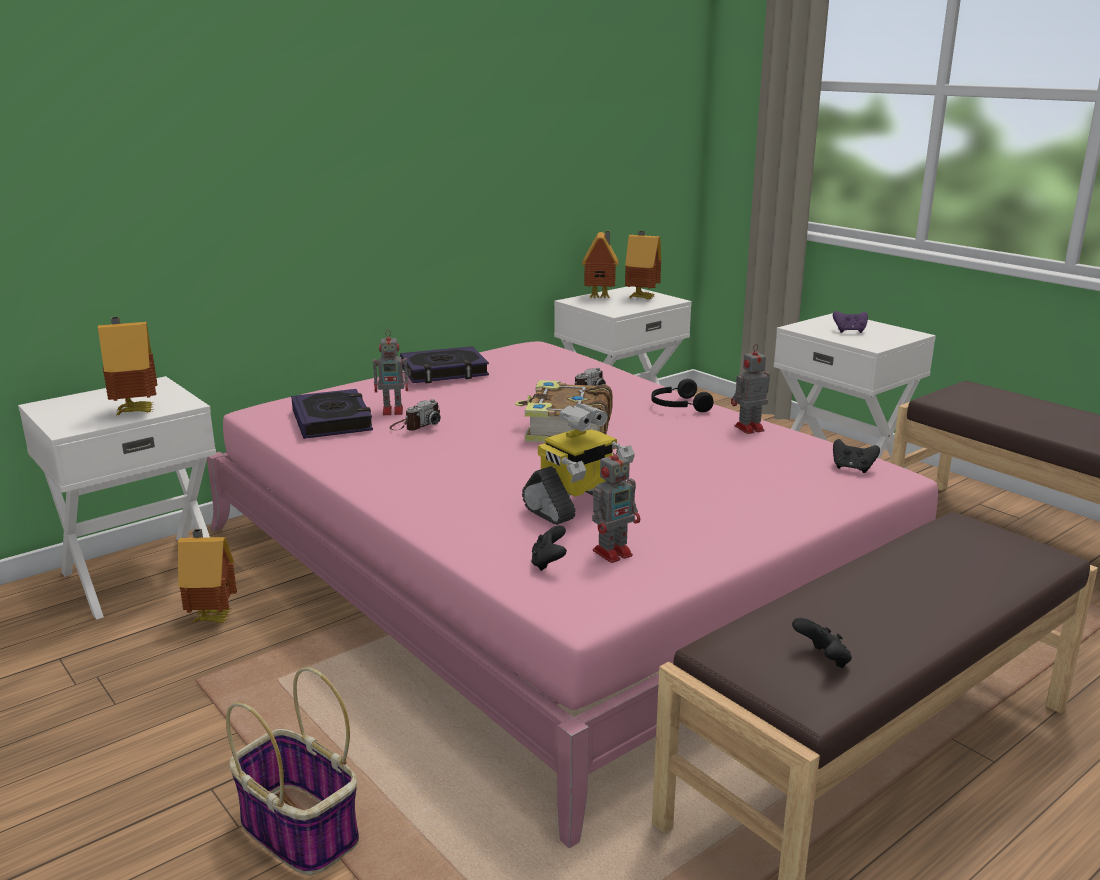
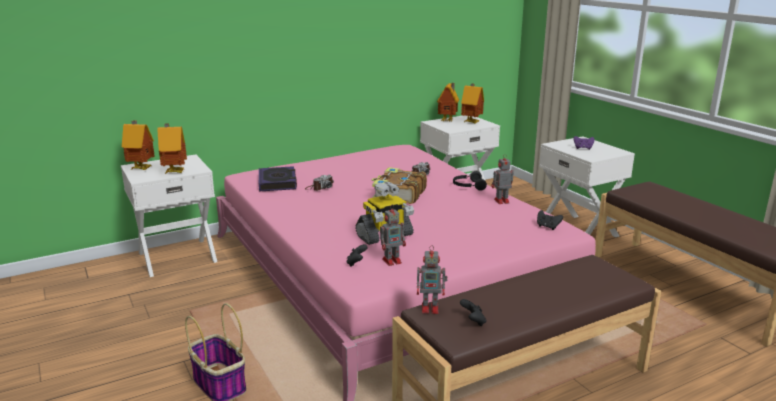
camera: 10 degrees right, 0 degrees up
(213, 617) = (206, 281): toy house -> toy house (141, 168)
(394, 411) = (312, 179): toy robot -> toy robot (431, 308)
(444, 371) = (346, 159): book -> none

